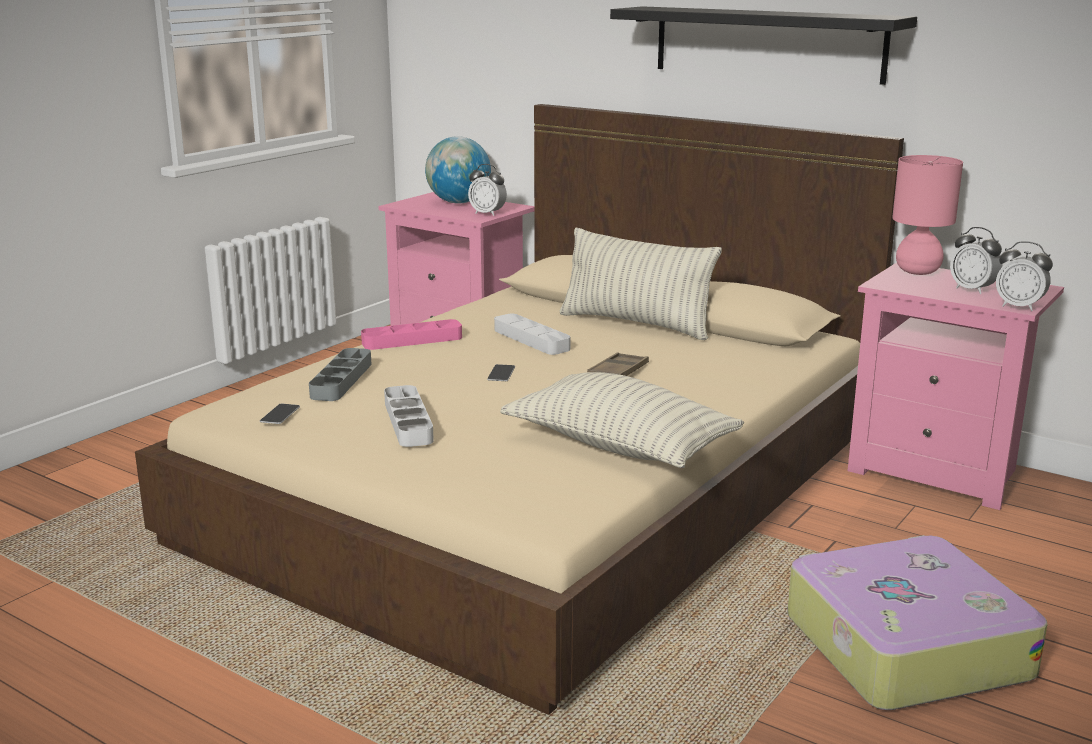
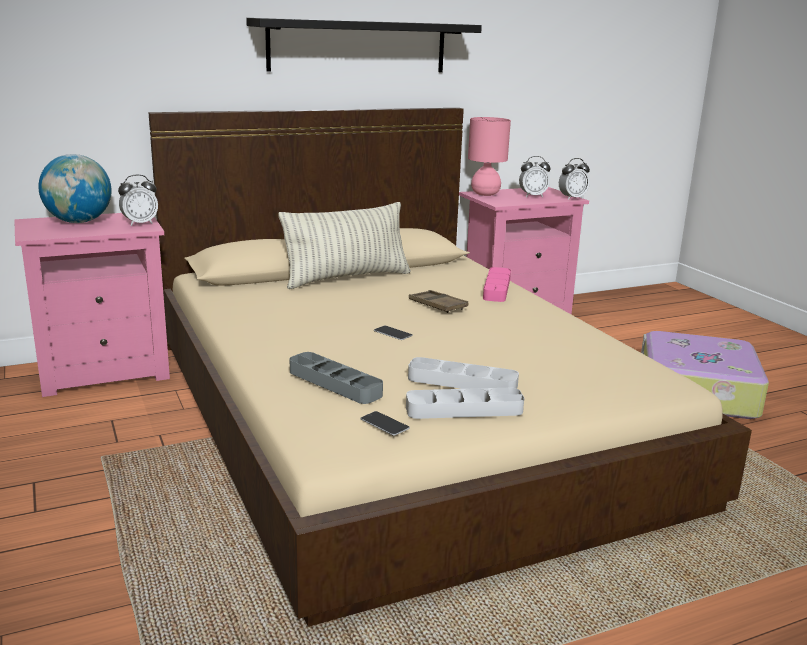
camera: 60 degrees left, 0 degrees up
(412, 340) = (265, 341): pink tray -> pink tray (497, 288)
(531, 339) = (331, 308): grey tray -> grey tray (464, 409)
(620, 446) = (570, 338): pillow -> none

